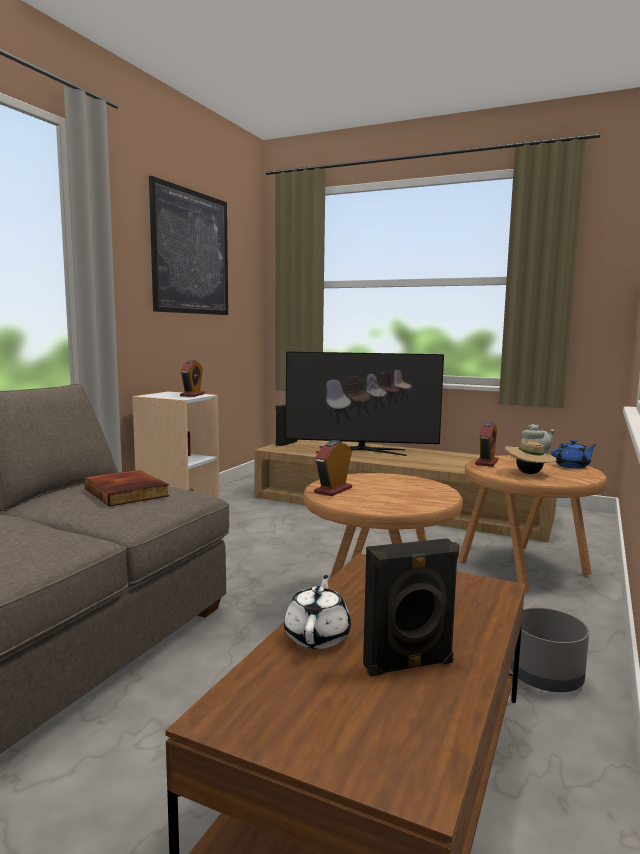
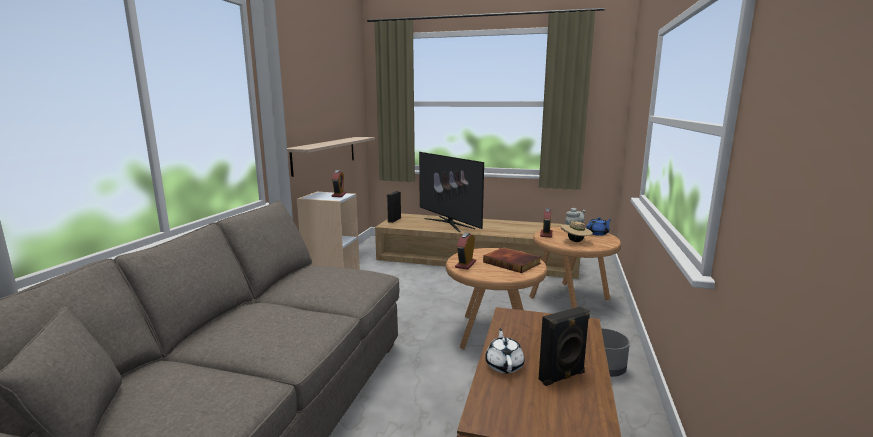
camera: 10 degrees left, 5 degrees up
(128, 492) = (335, 277): book -> book (512, 262)
(188, 344) = (325, 154): none -> shelf
(191, 252) = (323, 87): picture -> none
(361, 451) = (449, 223): television -> television turned 60 degrees clockwise

